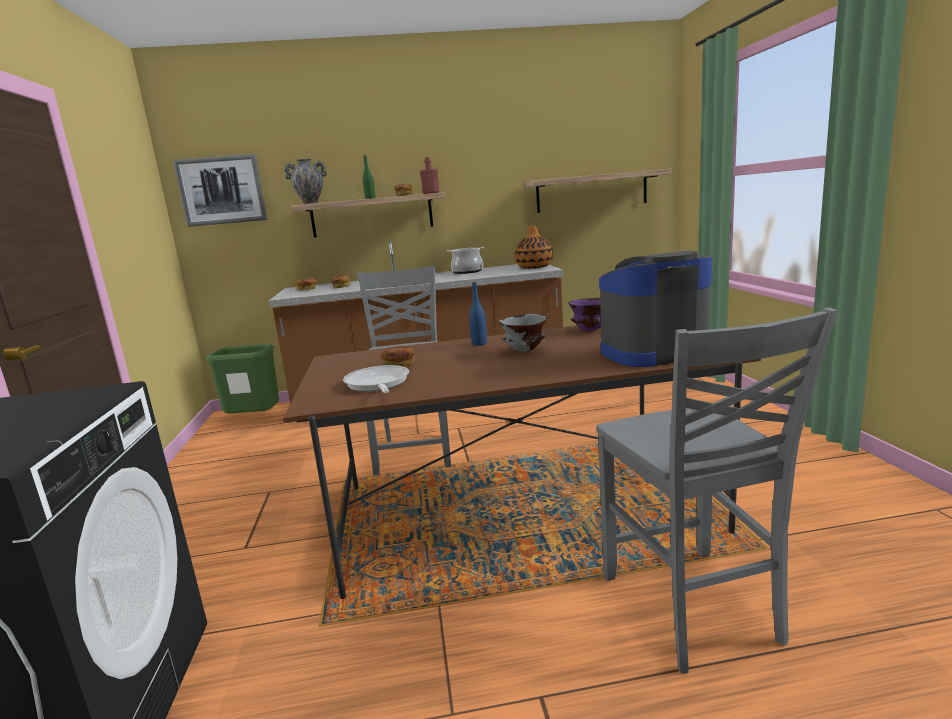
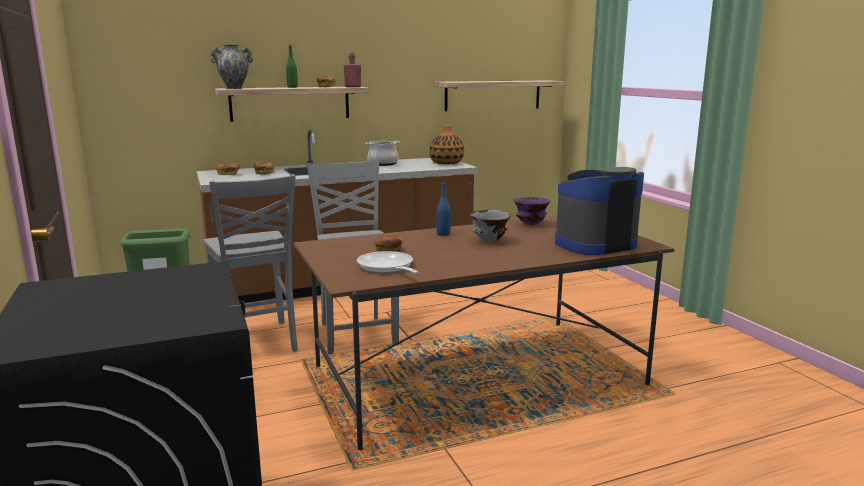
camera: 15 degrees left, 0 degrees up
(221, 190) = (136, 67): picture -> none
(692, 609) = (635, 436): grey chair -> grey chair (257, 342)

